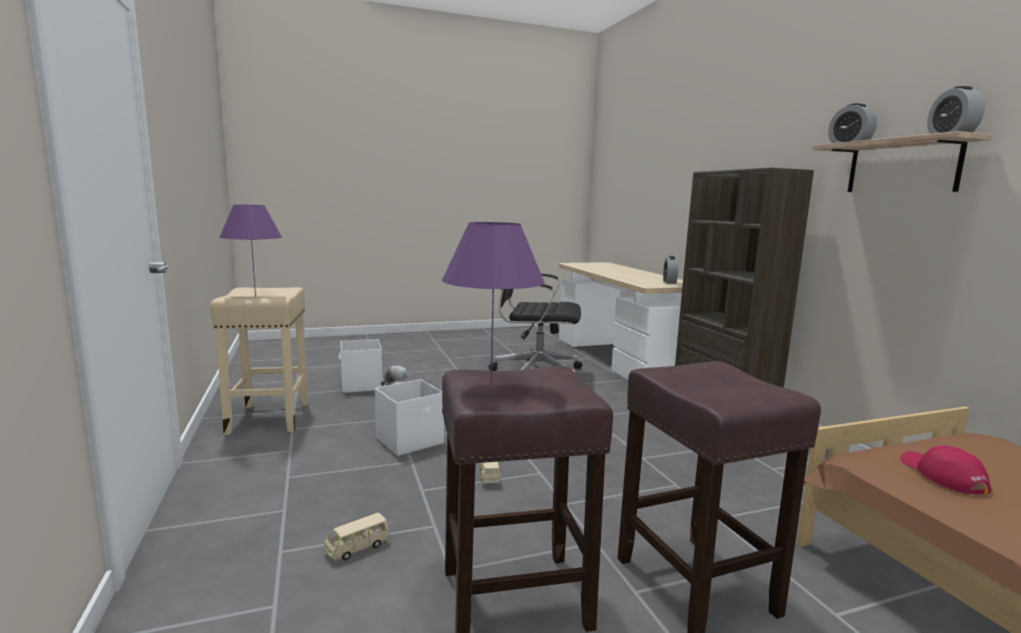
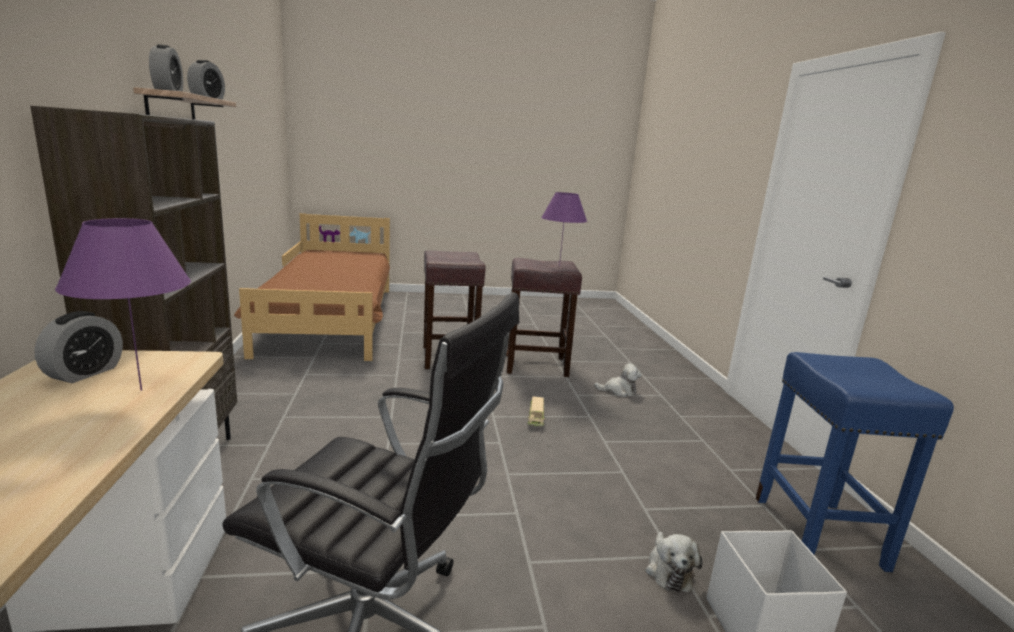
camera: 170 degrees left, 5 degrees up
(255, 296) = (851, 364): purple table lamp -> purple table lamp (141, 390)
(269, 417) = (819, 533): beige stool -> blue stool
(357, 548) = (618, 391): beige toy car -> plush toy
(411, 441) = (612, 466): white storage box -> none
(941, 475) = (345, 288): red cap -> none

